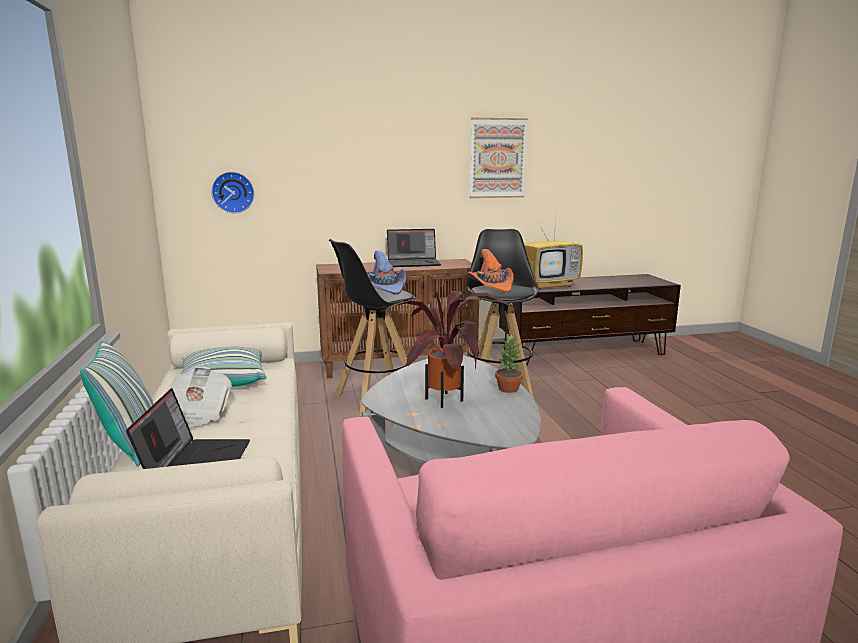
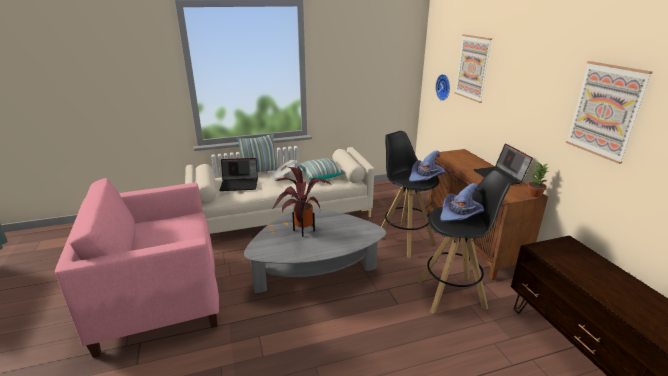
camera: 85 degrees right, 10 degrees up
(297, 151) = (473, 68): none -> picture
(492, 286) = (460, 214): orange hat -> purple hat
(508, 389) = (322, 252): potted plant -> potted plant (534, 194)
(549, 285) = (575, 264): television -> none

